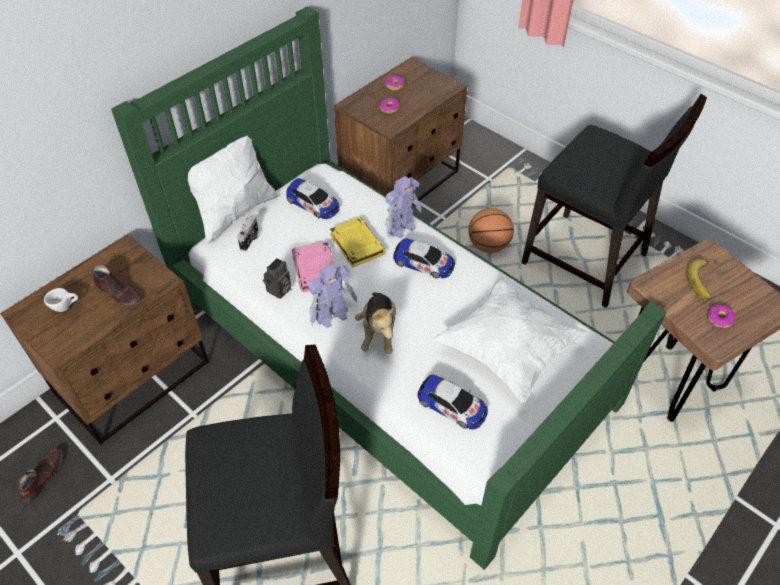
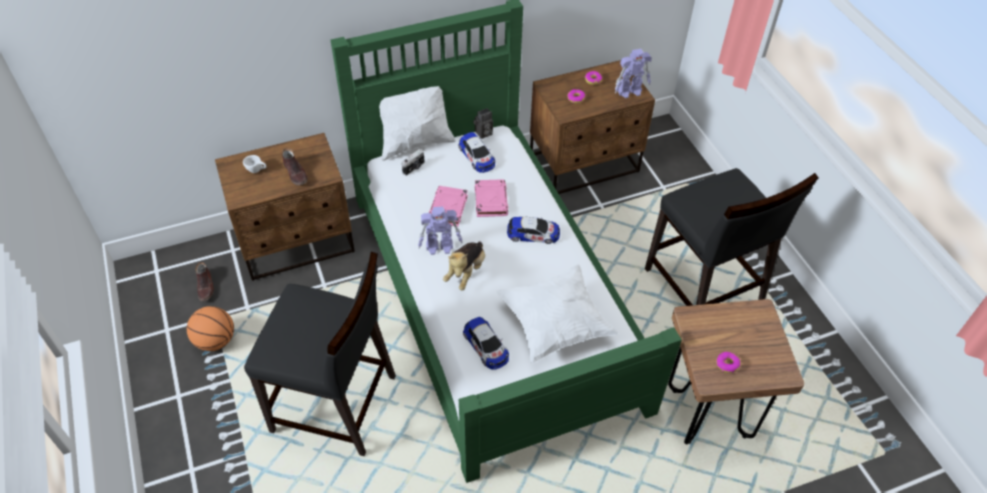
camera: 25 degrees right, 0 degrees up
(43, 476) = (206, 286): brown shoe -> brown shoe turned 120 degrees clockwise
(279, 291) = (412, 214): camera -> camera (483, 134)
(356, 244) = (490, 200): yellow book -> pink book
(401, 227) = (534, 200): toy robot -> toy robot (630, 91)
(424, 263) = (533, 234): toy car -> toy car turned 45 degrees counterclockwise
(488, 245) = (626, 244): basketball -> basketball (215, 341)
(705, 281) = (738, 331): banana -> none

